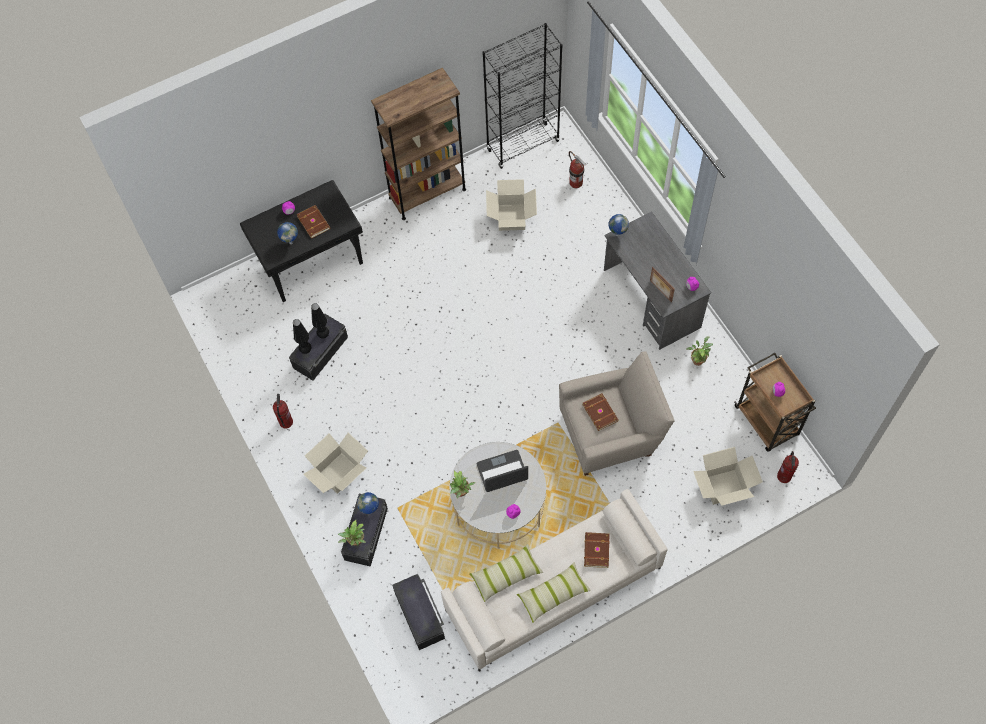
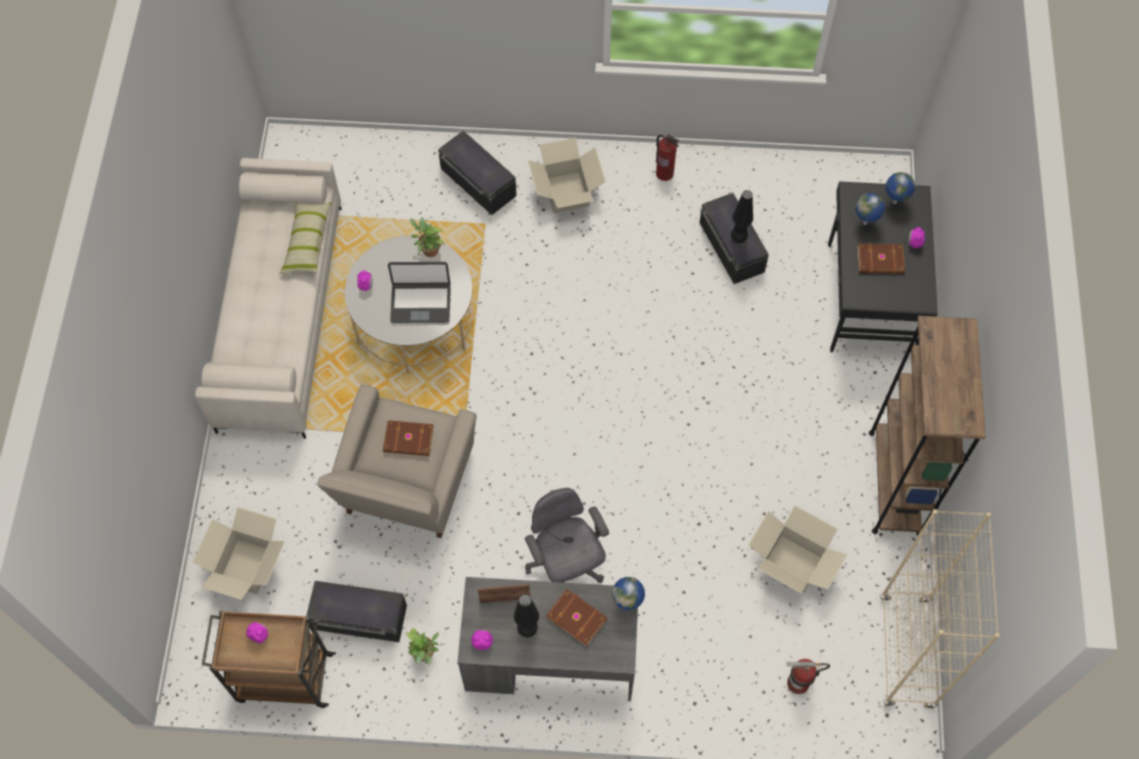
camera: 120 degrees right, 0 degrees up
(306, 350) = (729, 212): black table lamp -> black table lamp (527, 629)
(355, 541) = (463, 147): potted plant -> none
(370, 510) = (487, 177): globe -> globe (894, 202)
(420, 615) = (355, 185): black storage box -> black storage box (359, 618)
(502, 472) = (420, 303): laptop -> laptop turned 75 degrees clockwise
(523, 145) = (906, 652): black bookcase -> beige bookcase
(553, 594) = (251, 273): pillow -> none
(594, 322) = (565, 565): none -> grey office chair
(595, 551) = (261, 340): brown book -> brown book (577, 617)
(784, 476) = (203, 645): fire extinguisher -> none

